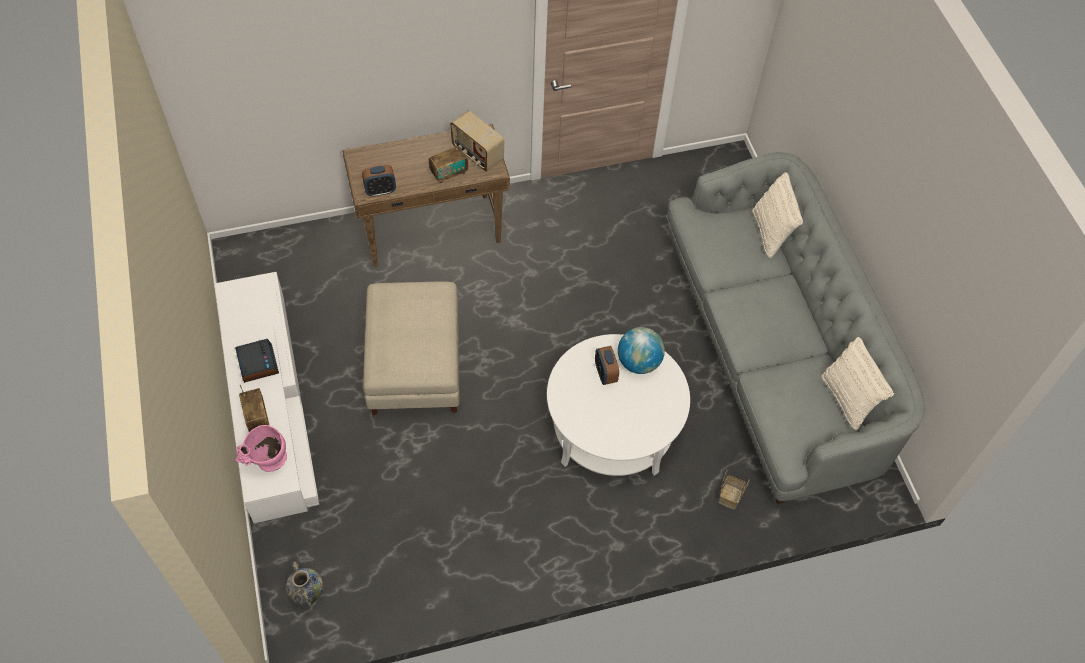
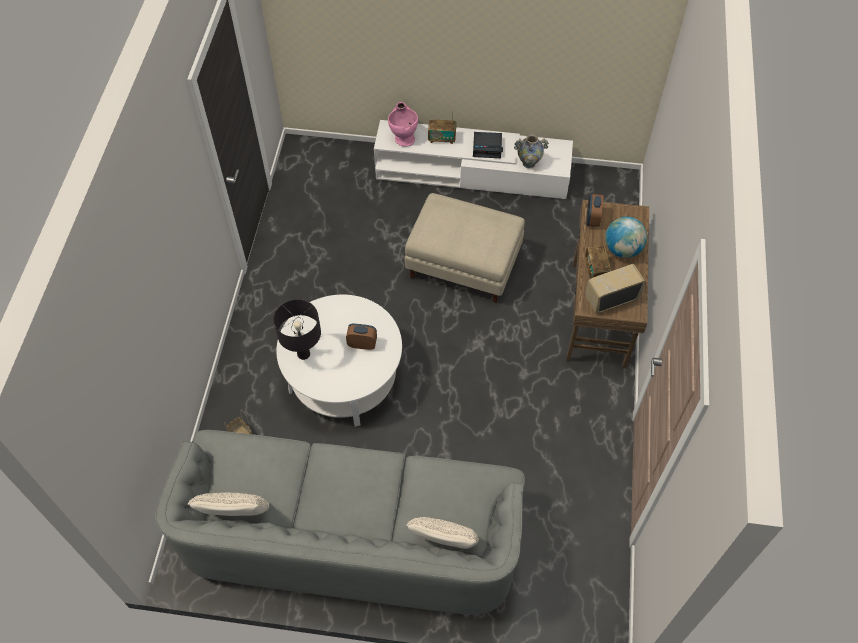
camera: 115 degrees right, 0 degrees up
(308, 595) = (315, 160): vase -> vase (529, 163)
(638, 362) = (361, 372): globe -> globe (622, 249)
(645, 423) = (303, 354): none -> black table lamp

